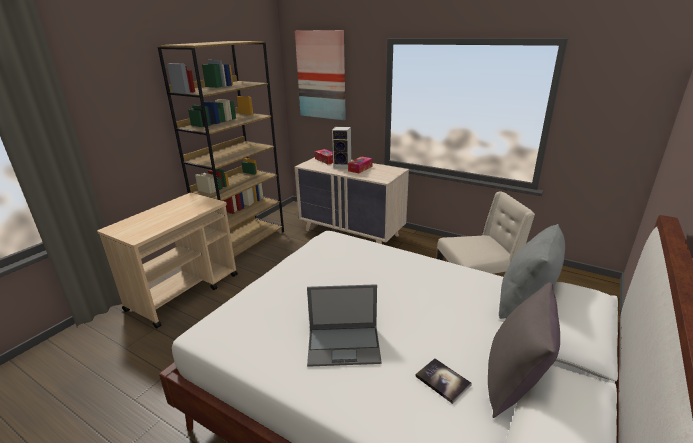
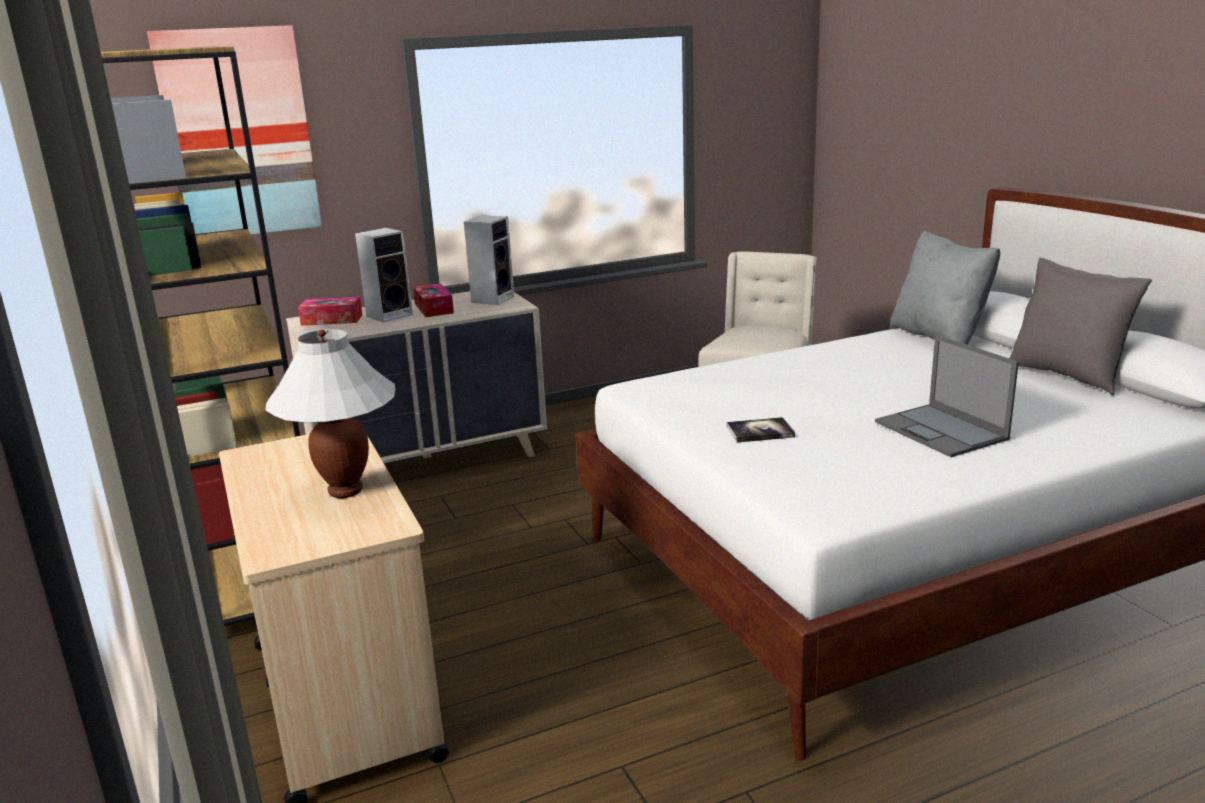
camera: 55 degrees left, 5 degrees down
(164, 221) = (345, 491): none -> white table lamp
(344, 345) = (942, 431): laptop -> laptop turned 120 degrees clockwise
(387, 173) = (493, 299): none -> speaker
(443, 381) = (1044, 402): book -> book (760, 431)

